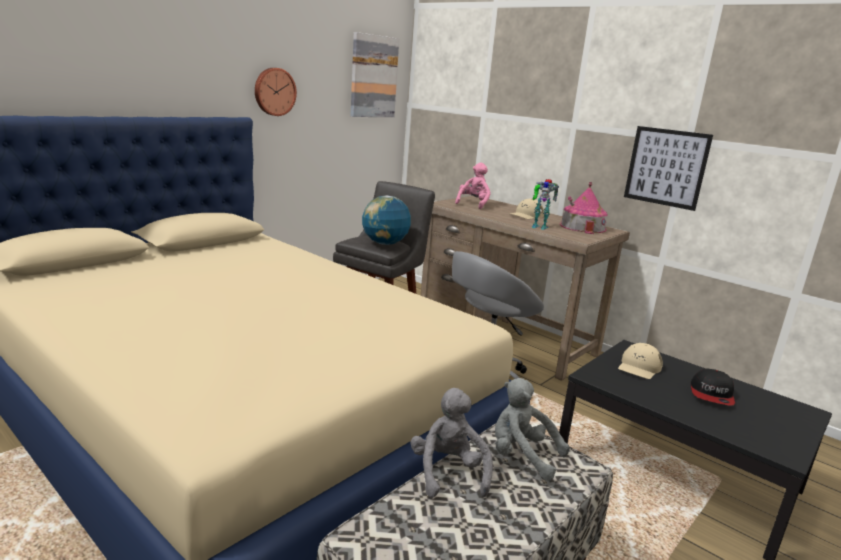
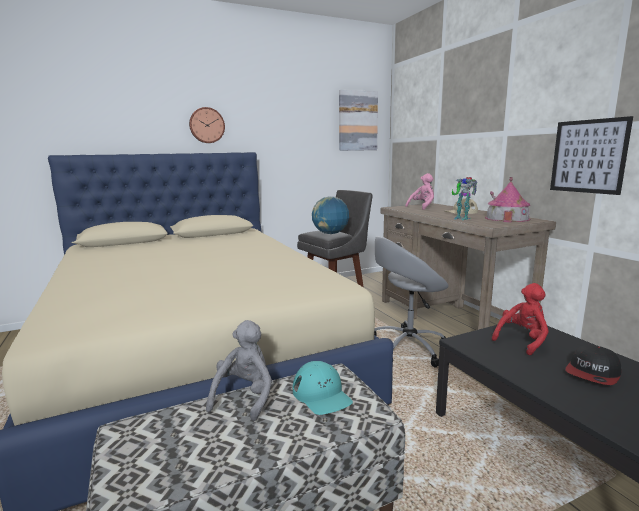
camera: 25 degrees right, 5 degrees down
(274, 91) = (276, 135): wall clock -> wall clock (206, 125)
(522, 456) = (322, 395): grey plush toy -> turquoise cap
(639, 367) = (522, 340): beige cap -> red plush toy

